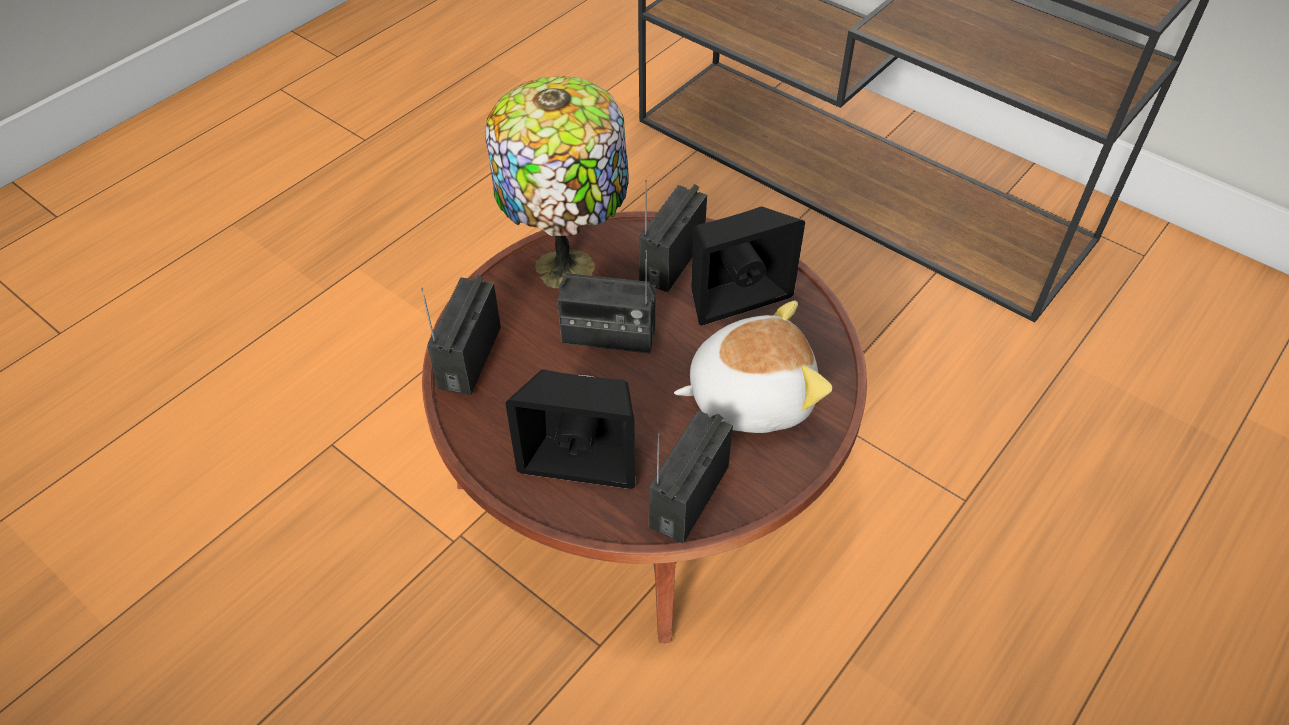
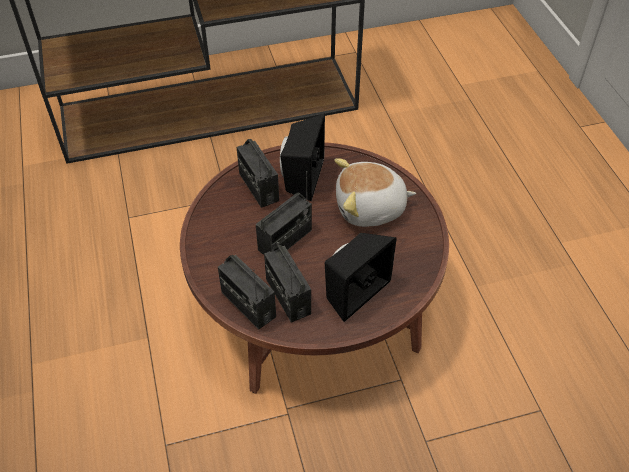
camera: 55 degrees left, 0 degrees up
(568, 264) = (218, 230): table lamp -> none
(688, 496) = (412, 262): radio -> radio (287, 296)
(749, 396) = (370, 208): plush toy -> plush toy turned 120 degrees counterclockwise

